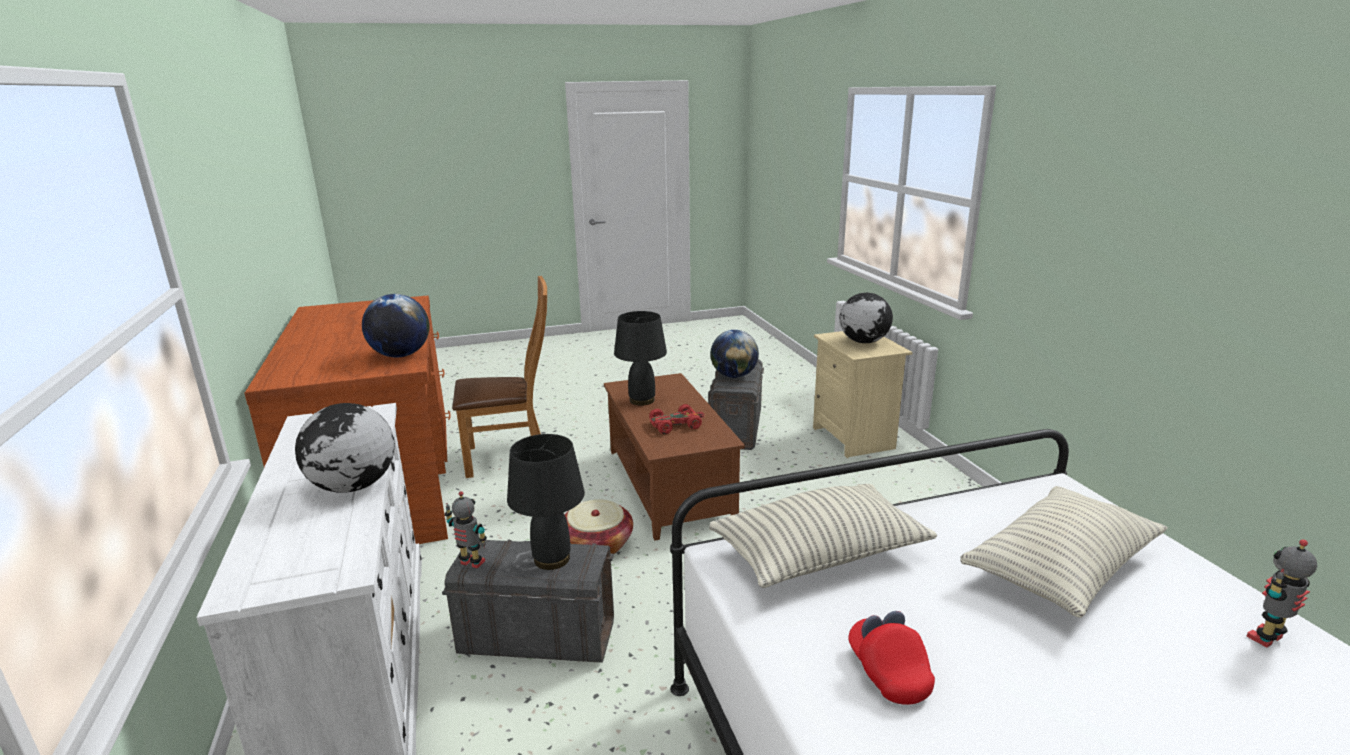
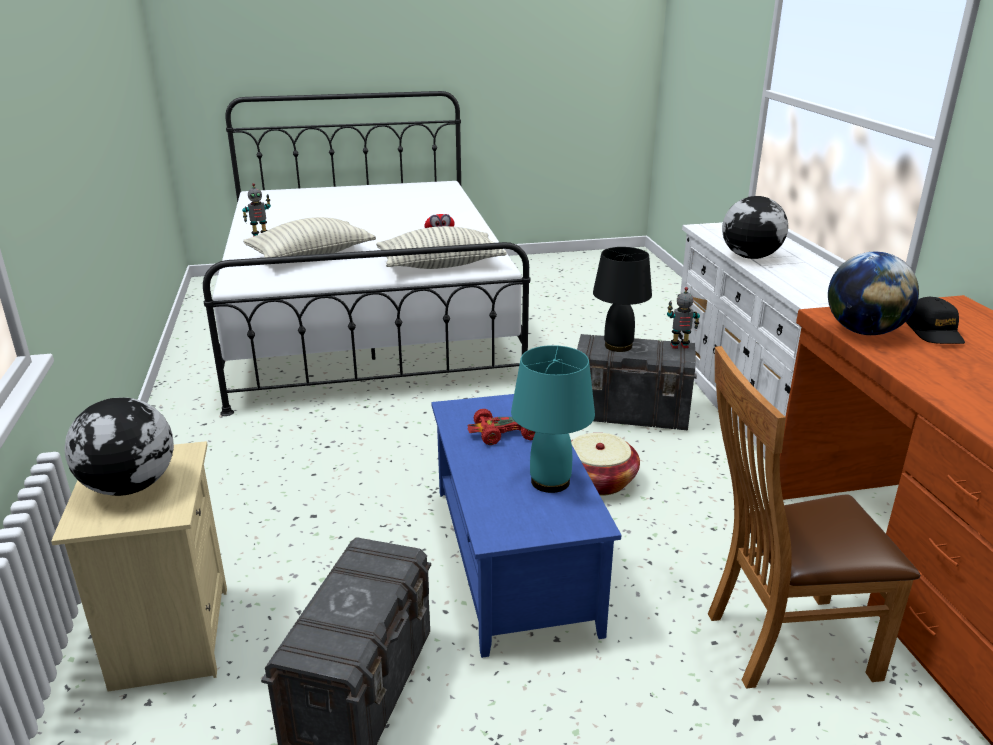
camera: 175 degrees left, 5 degrees up
(345, 358) = (934, 332): none -> black cap
(471, 563) = (679, 346): toy robot -> toy robot turned 150 degrees clockwise
(642, 400) = (549, 482): black table lamp -> turquoise table lamp
(667, 485) = (515, 557): brown coffee table -> blue coffee table
(734, 376) = (364, 592): globe -> none

